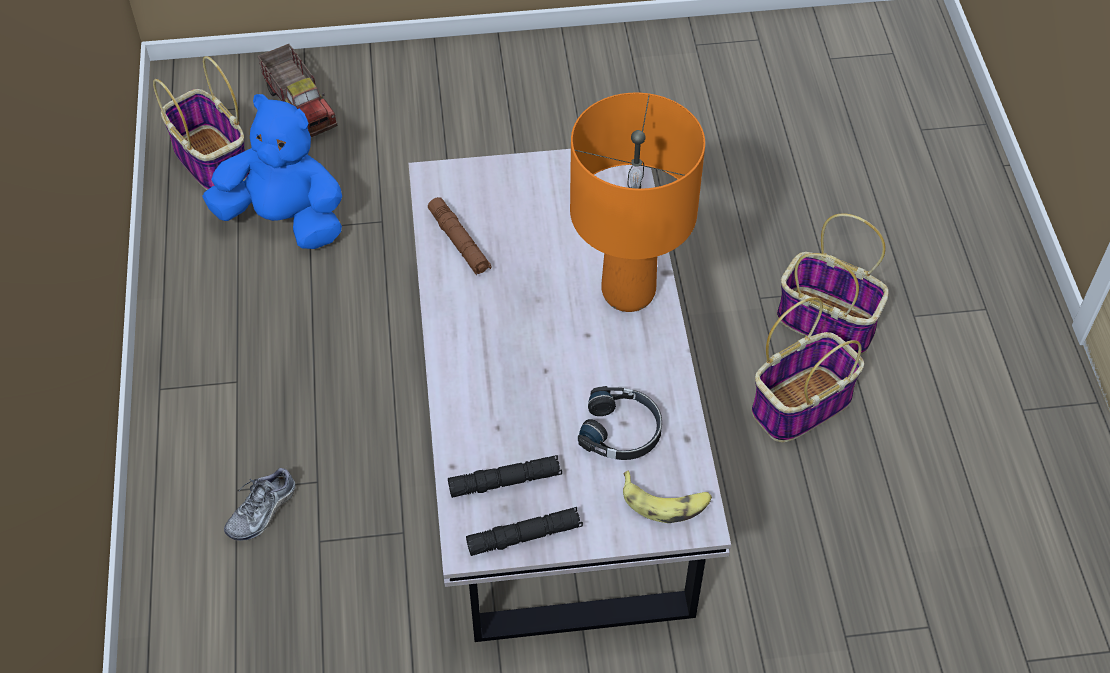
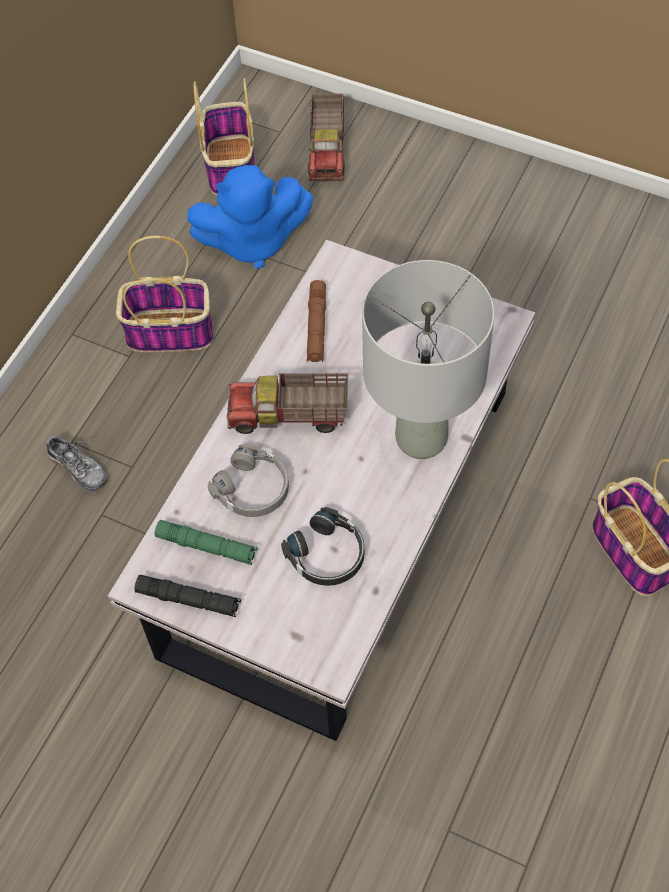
camera: 35 degrees right, 5 degrees up
(262, 511) = (78, 468): shoe -> shoe turned 120 degrees counterclockwise
(285, 219) = (252, 241): blue plush toy -> blue plush toy turned 120 degrees clockwise
(494, 331) = (289, 416): none -> toy truck
(505, 481) = (207, 546): black flashlight -> green flashlight
(510, 409) = (253, 489): none -> grey headphones
(628, 293) = (420, 439): orange table lamp -> grey table lamp
(666, 502) = (318, 634): banana -> none
(802, 404) = (559, 611): basket -> basket (171, 331)

